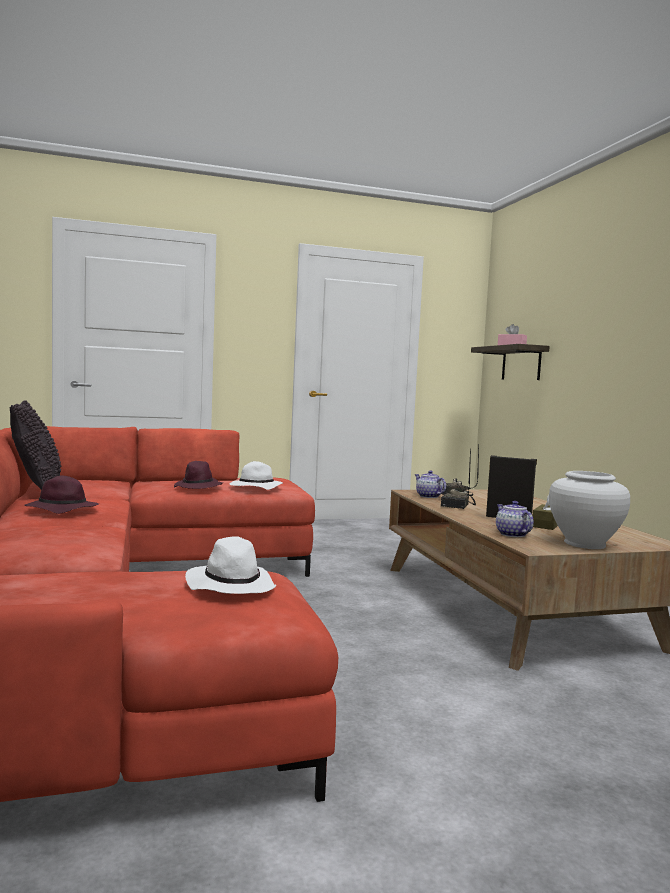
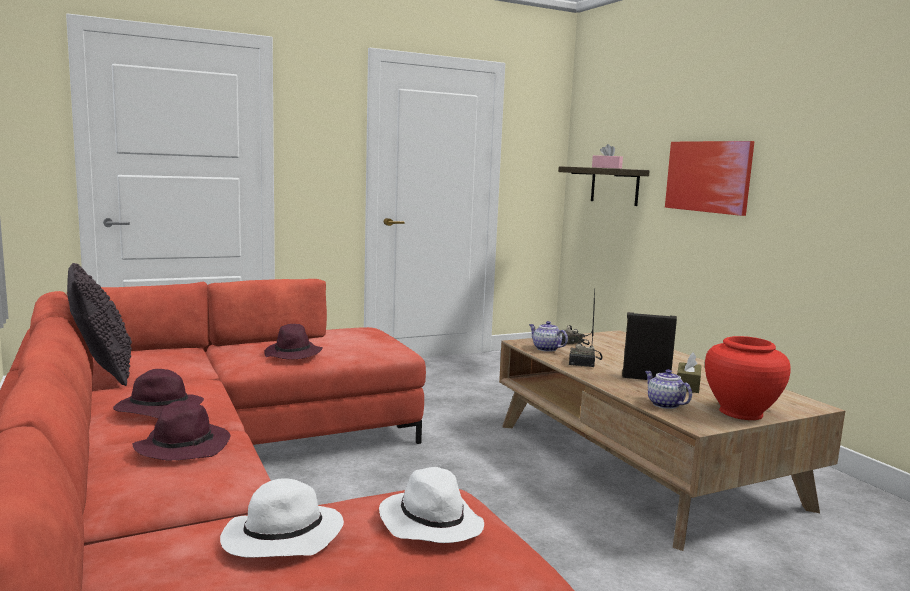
camera: 10 degrees left, 5 degrees up
(63, 530) = (183, 446): none -> purple hat
(255, 488) = (357, 350): white hat -> white hat (281, 539)
(585, 544) = (741, 413): white vase -> red vase
(598, 346) = (708, 176): none -> picture

